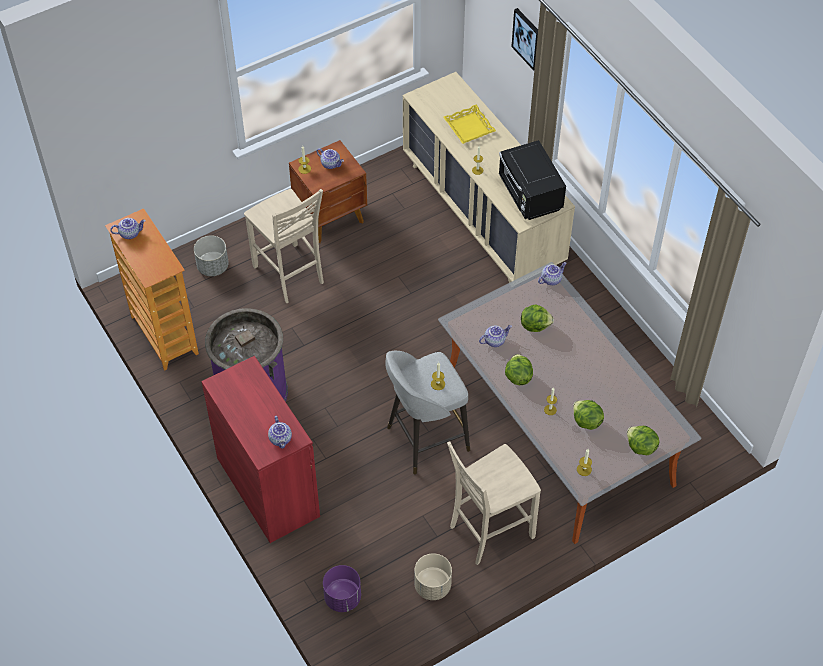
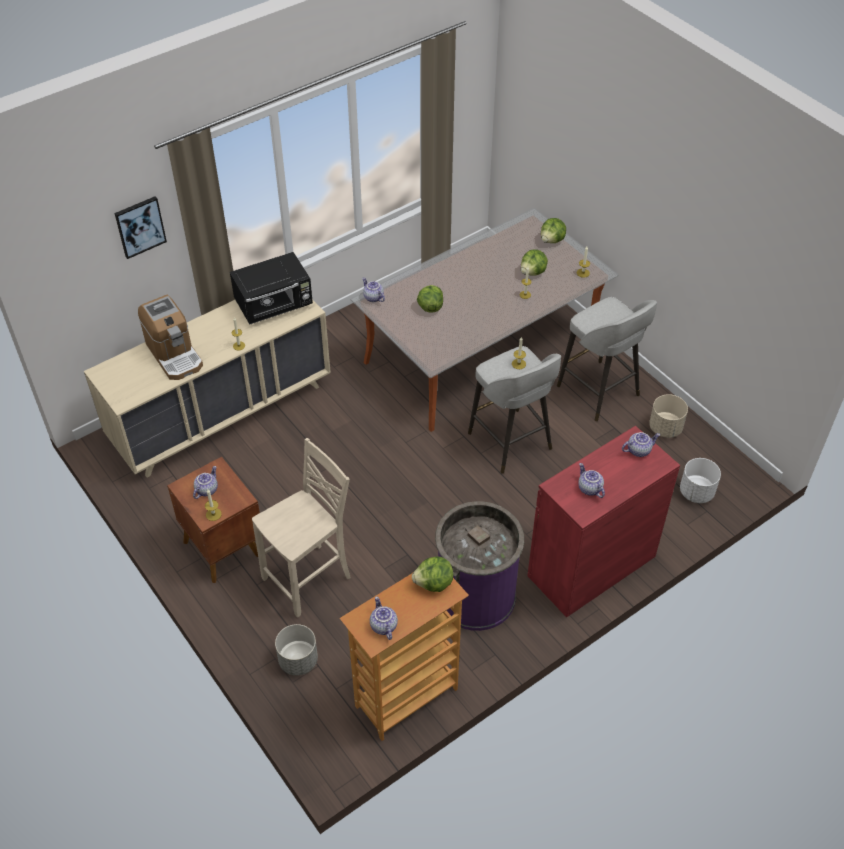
camera: 95 degrees left, 5 degrees down
(343, 597) = (696, 492): purple planter -> white planter
(469, 127) = (174, 355): yellow tray -> coffee machine
(489, 531) = (599, 392): beige chair -> grey stool
(494, 340) = (452, 334): teapot -> teapot (589, 488)
(518, 377) = (492, 316): lettuce -> lettuce (434, 583)

